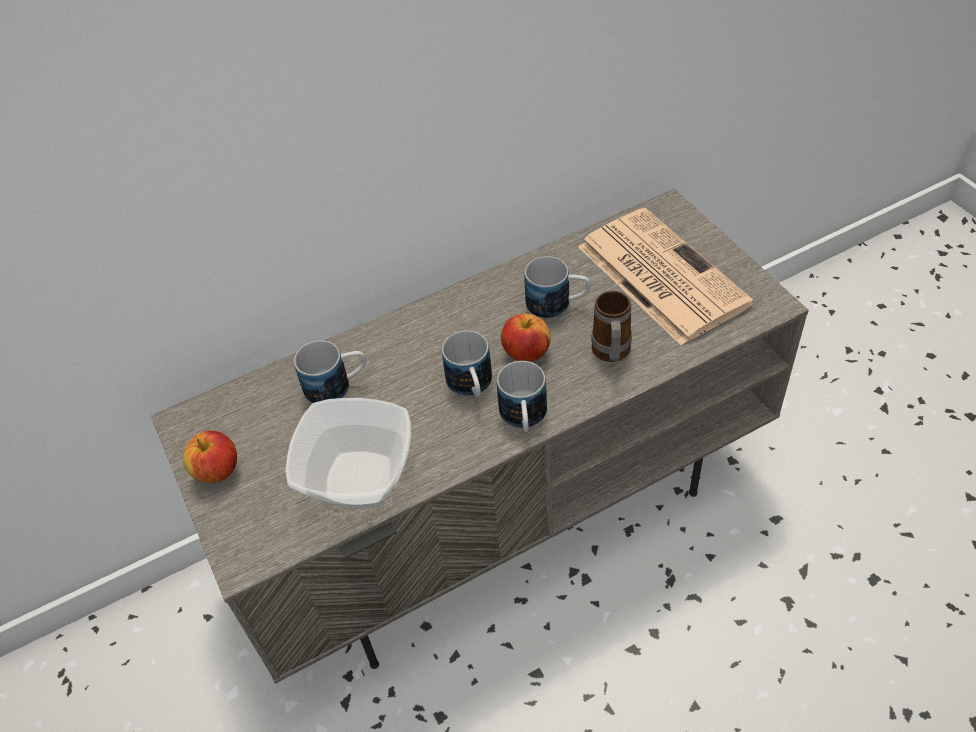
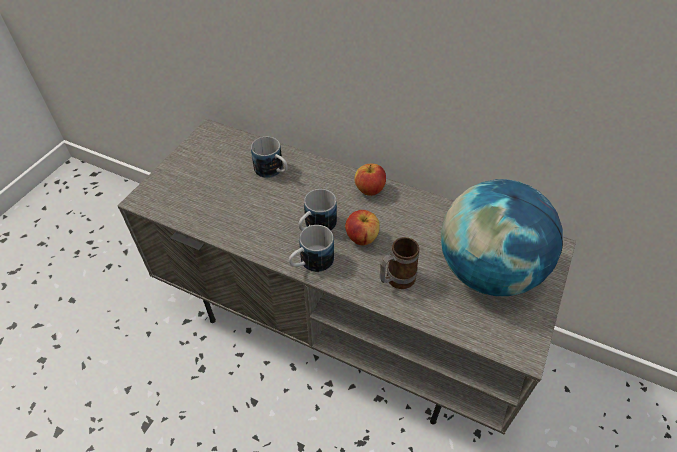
camera: 50 degrees right, 0 degrees up
(218, 471) = (188, 159): apple -> apple (369, 190)
(357, 481) = (217, 214): bowl -> none
(557, 304) = (413, 232): mug -> none
(659, 274) = (487, 271): newspaper -> globe

